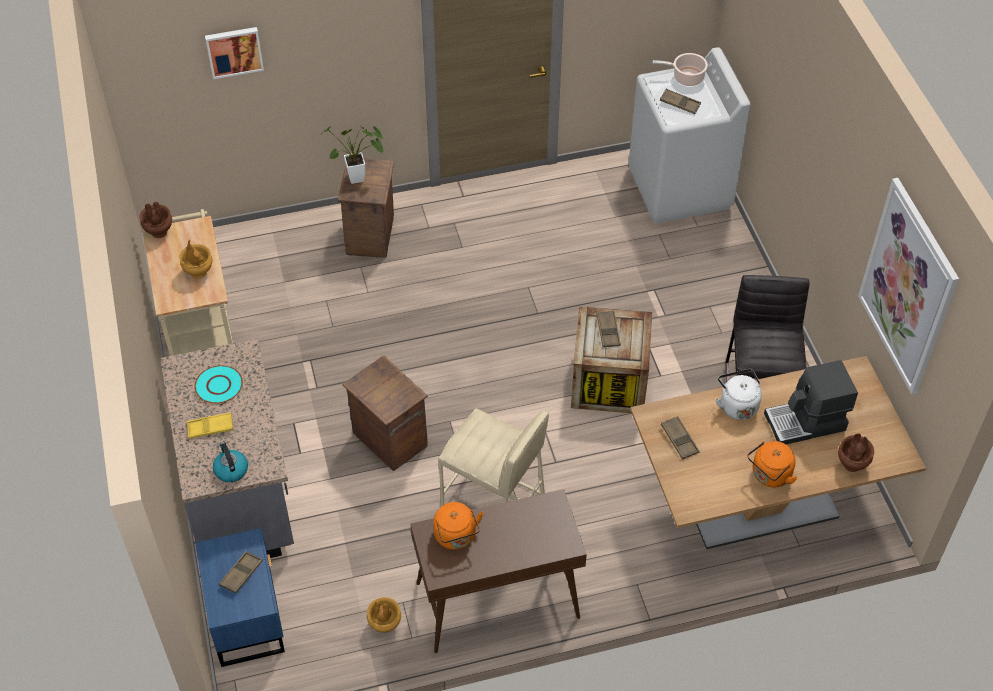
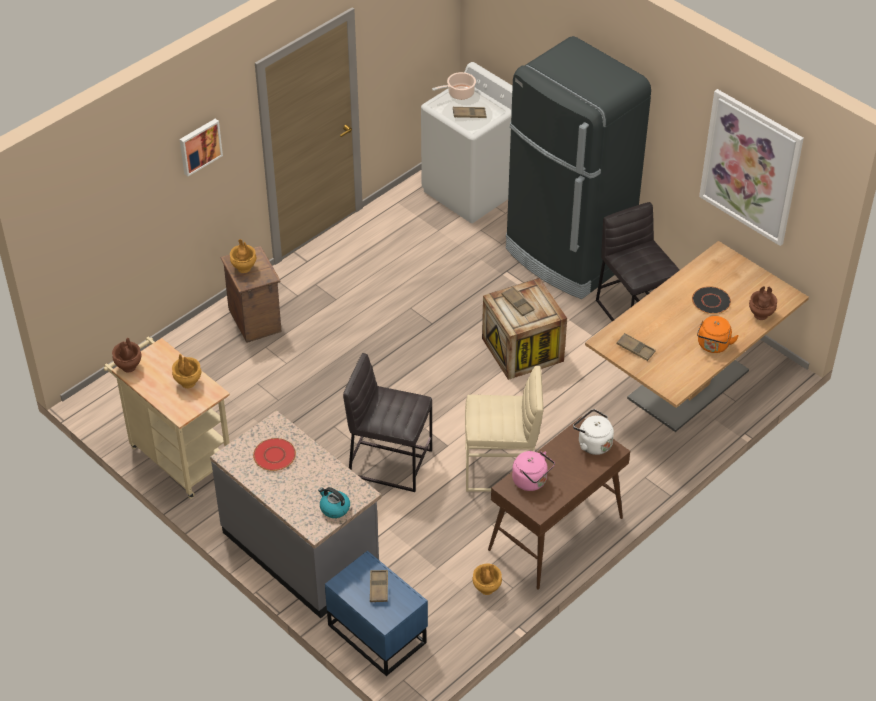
camera: 30 degrees left, 5 degrees down
(210, 428) = (293, 487): yellow tray -> none
(219, 385) = (274, 455): turquoise plate -> red plate
(234, 51) = (128, 191): picture -> picture (199, 146)
(360, 178) = (244, 268): potted plant -> brown vase
(390, 441) = (390, 462): crate -> grey stool
(456, 537) = (531, 481): orange kettle -> pink kettle
(729, 301) = (567, 257): none -> black fridge
(737, 405) = (657, 309): white kettle -> white kettle (592, 443)
(806, 422) = (711, 301): coffee machine -> black plate

